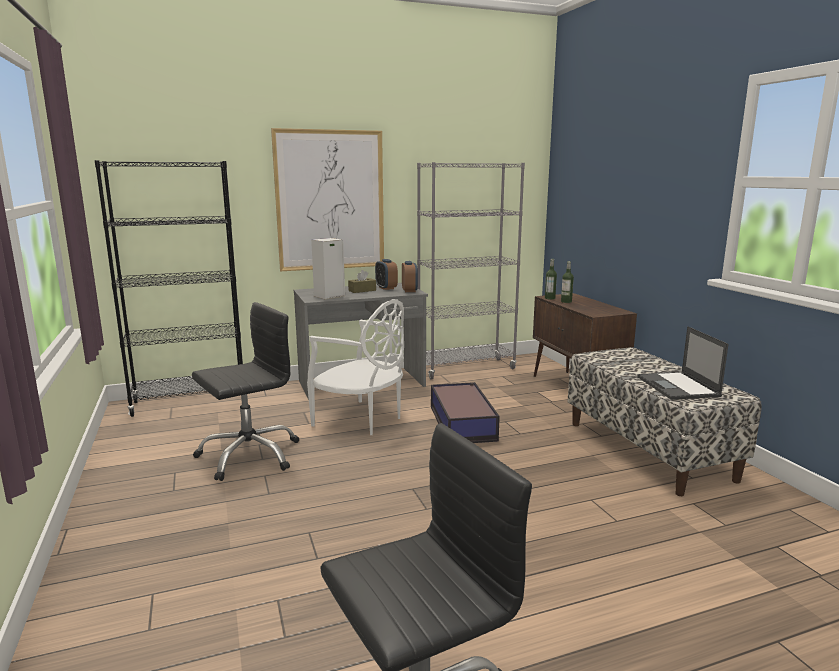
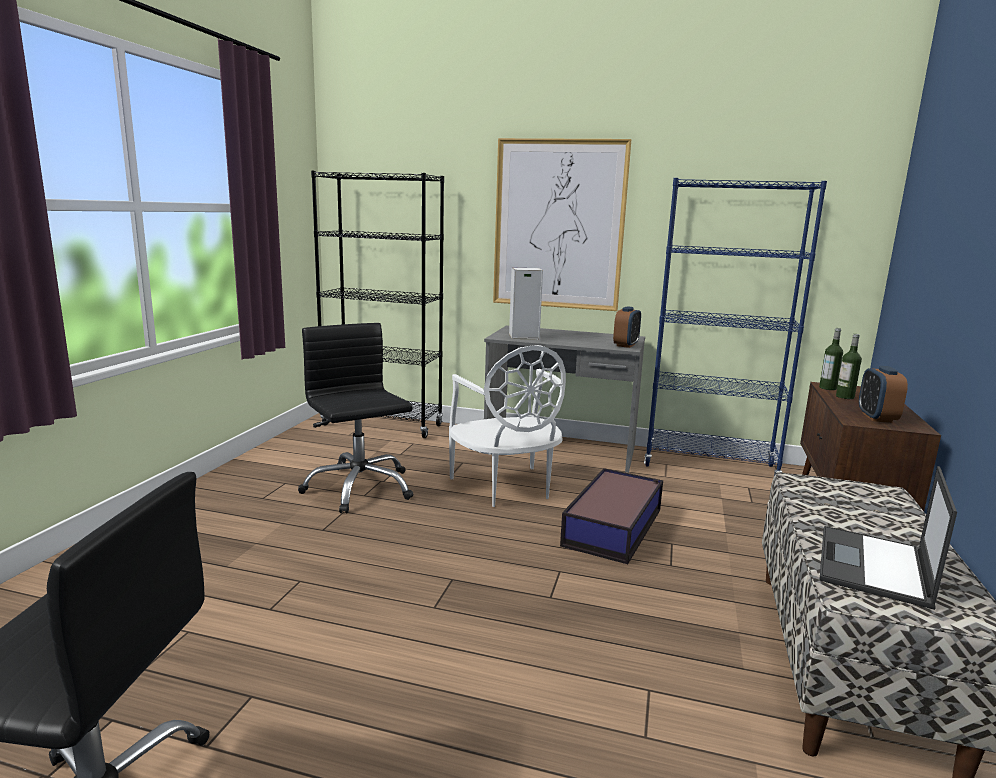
camera: 35 degrees right, 0 degrees up
(249, 455) = (359, 488): black office chair -> black office chair turned 120 degrees counterclockwise
(362, 290) = (572, 337): brown tissue box -> none
(386, 288) = (605, 338): alarm clock -> alarm clock (877, 417)
(466, 369) = (709, 466): grey bookcase -> blue bookcase

